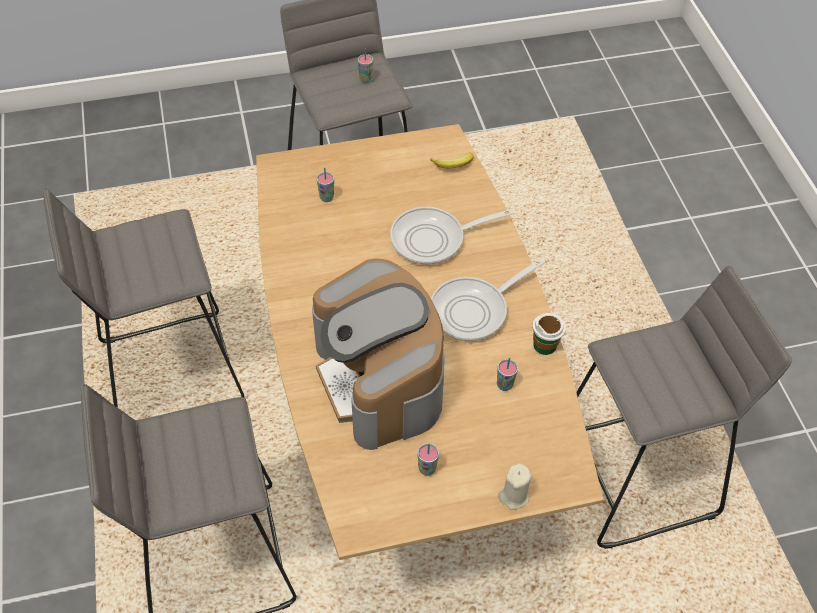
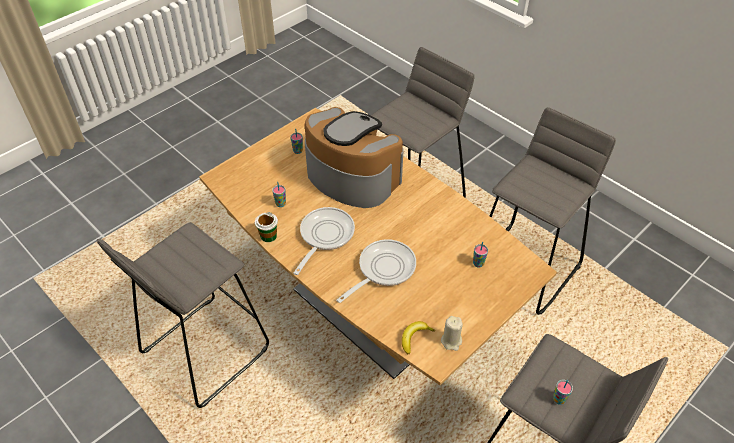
camera: 150 degrees right, 5 degrees down
(514, 495) = (247, 159): beige candle -> beige candle (451, 341)

